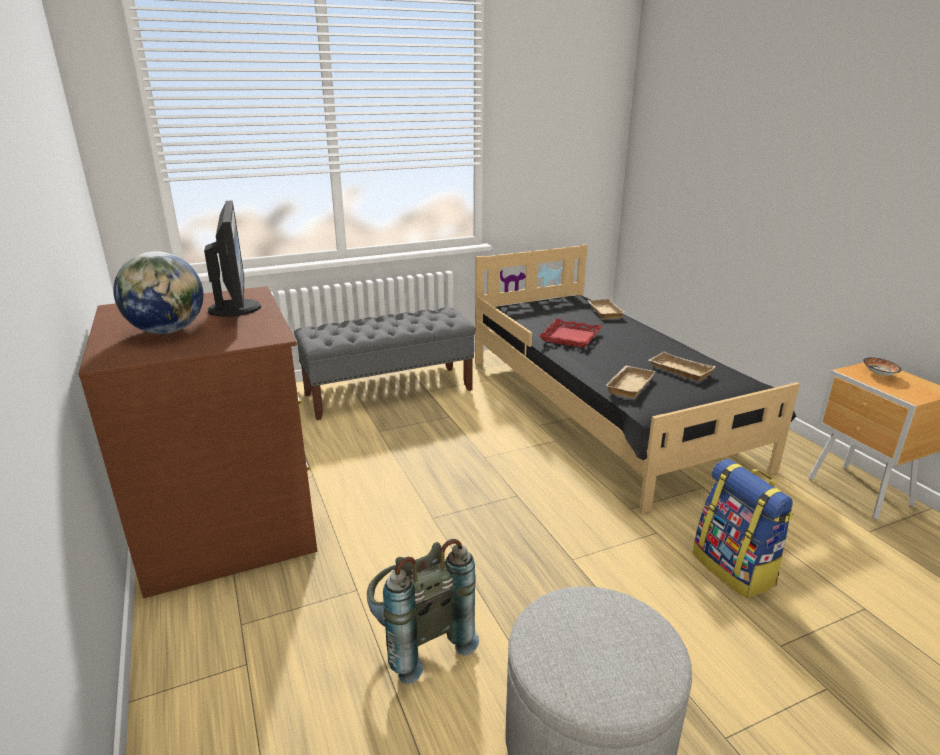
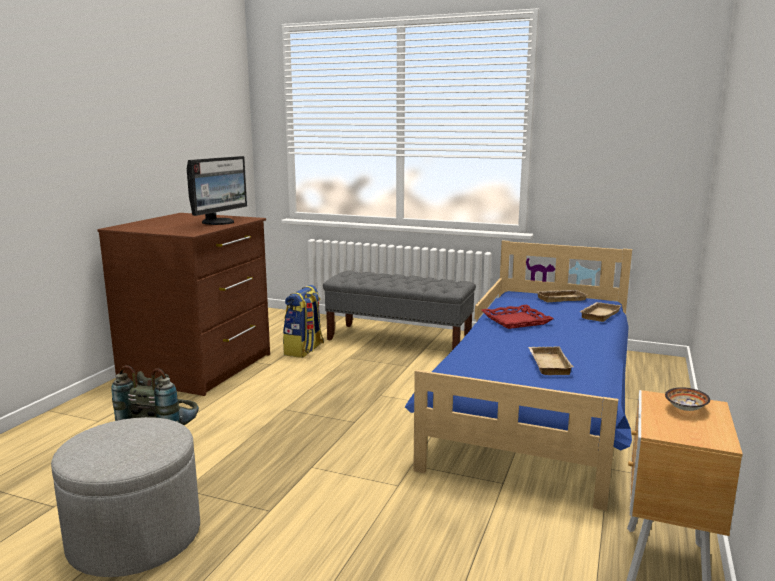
camera: 45 degrees right, 10 degrees down
(168, 331) = (167, 224): globe -> none
(604, 409) = (538, 405): black bed -> blue bed
(628, 385) = (476, 357): beige tray -> beige tray (560, 298)
(734, 569) = (404, 534): backpack -> backpack (304, 350)

